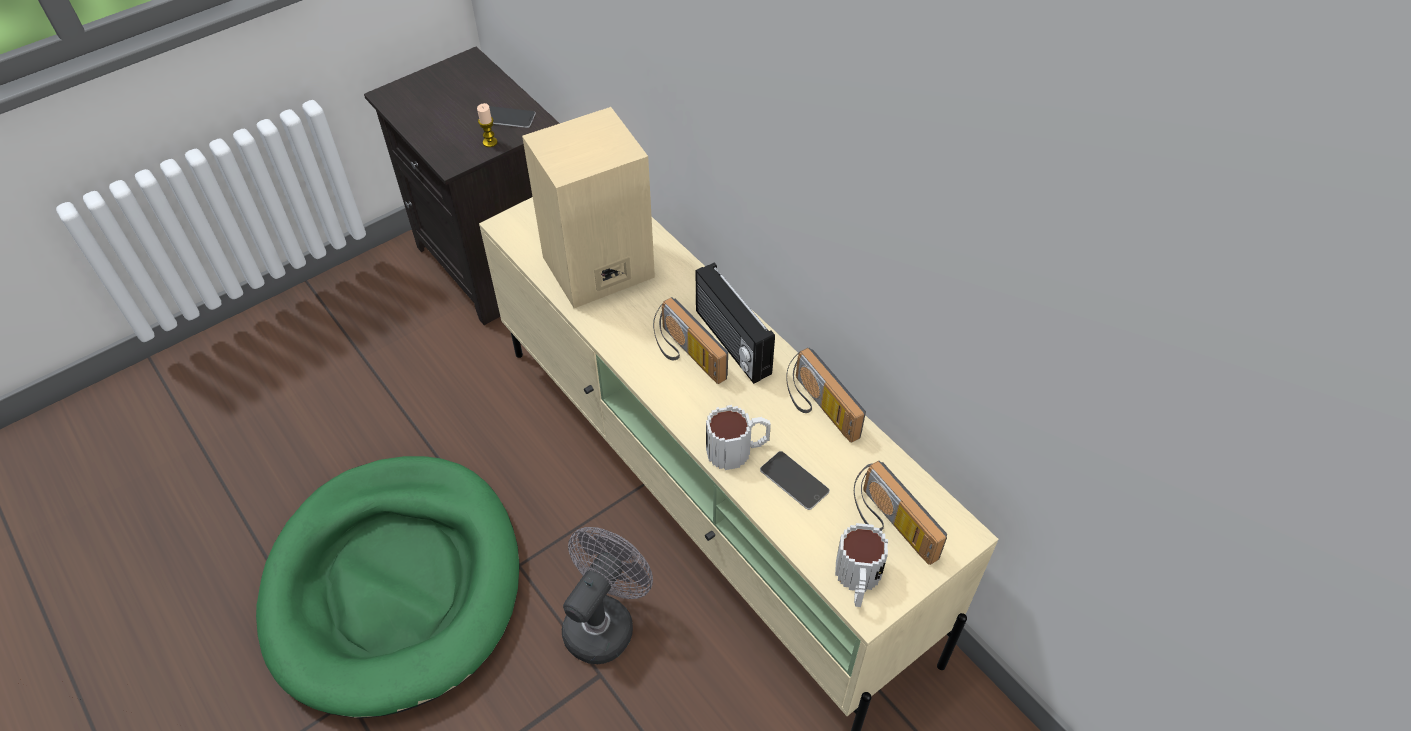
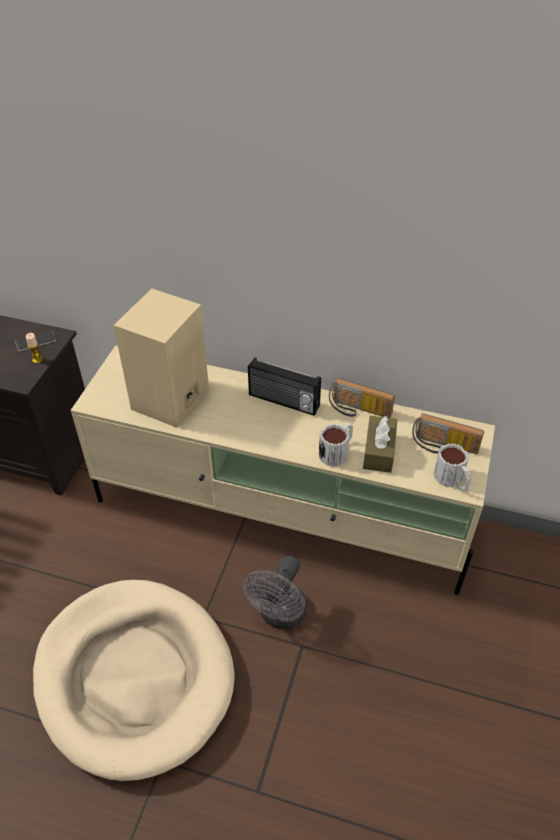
camera: 35 degrees left, 5 degrees down
(395, 585) = (134, 677): green dog bed -> beige dog bed
(604, 621) = (280, 616): grey fan -> grey fan turned 150 degrees counterclockwise
(685, 355) = (264, 420): radio -> none
(794, 480) = (379, 451): phone -> brown tissue box

